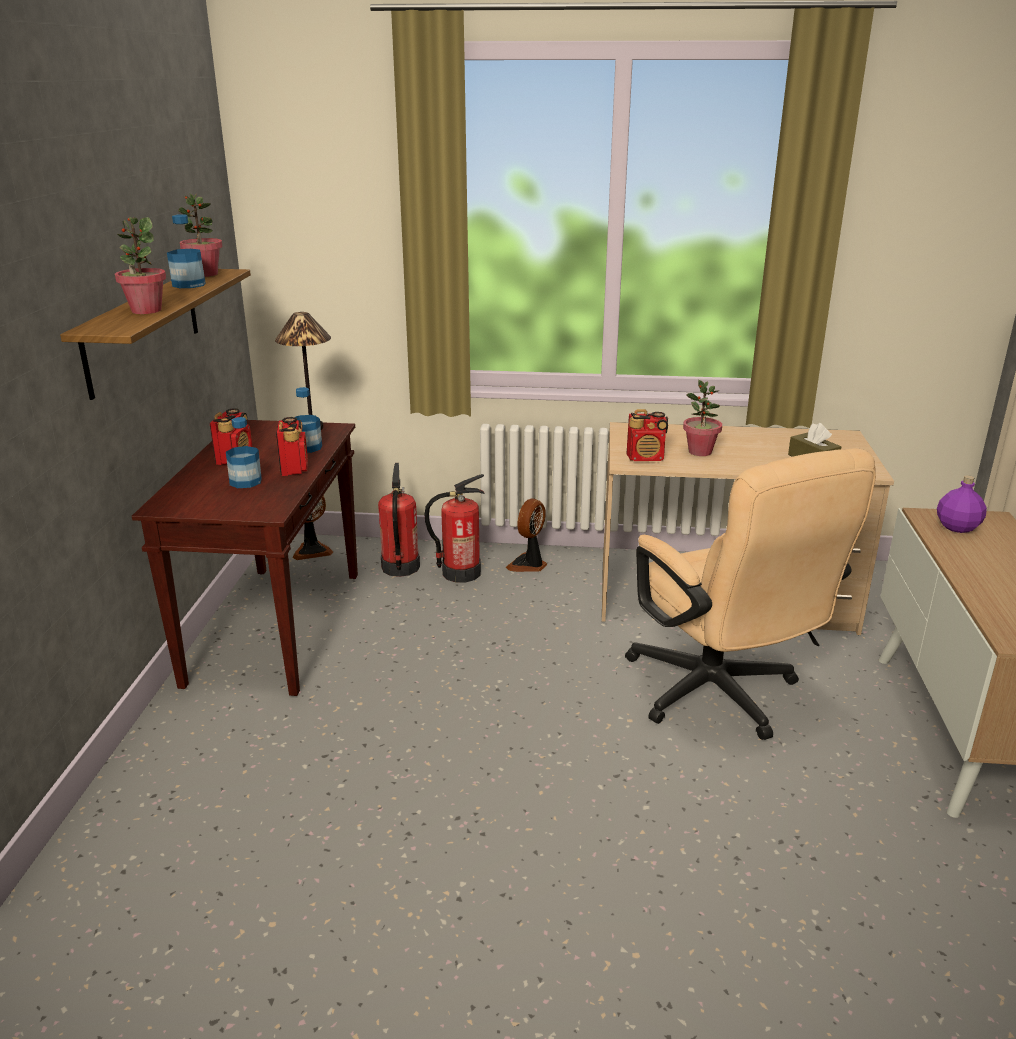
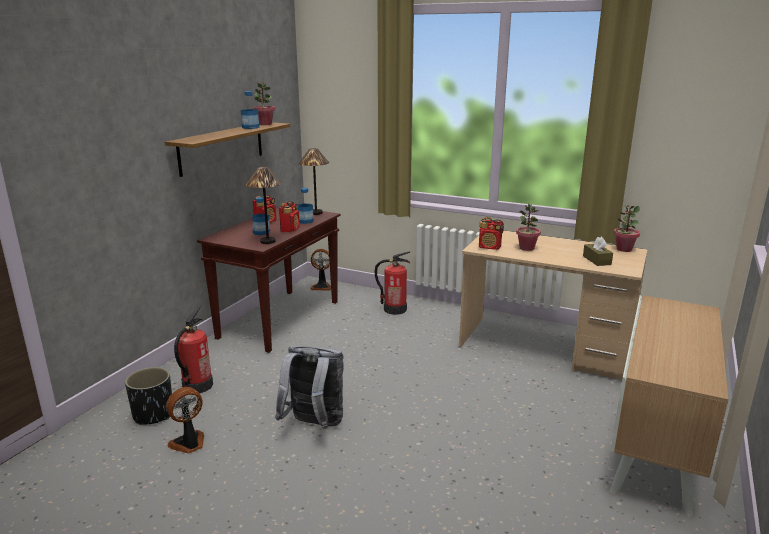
camera: 20 degrees right, 5 degrees down
(146, 310) = (214, 135): potted plant -> potted plant (624, 249)
(152, 872) = (153, 414): none -> black planter
(274, 500) = (267, 241): none -> table lamp
(400, 567) = (363, 302): fire extinguisher -> fire extinguisher (197, 386)
(462, 817) = (314, 425): none -> grey backpack
(528, 565) = (436, 311): fan -> fan (189, 444)
(720, 697) = (504, 398): beige office chair -> none
(958, 527) = (670, 310): purple bottle -> none

